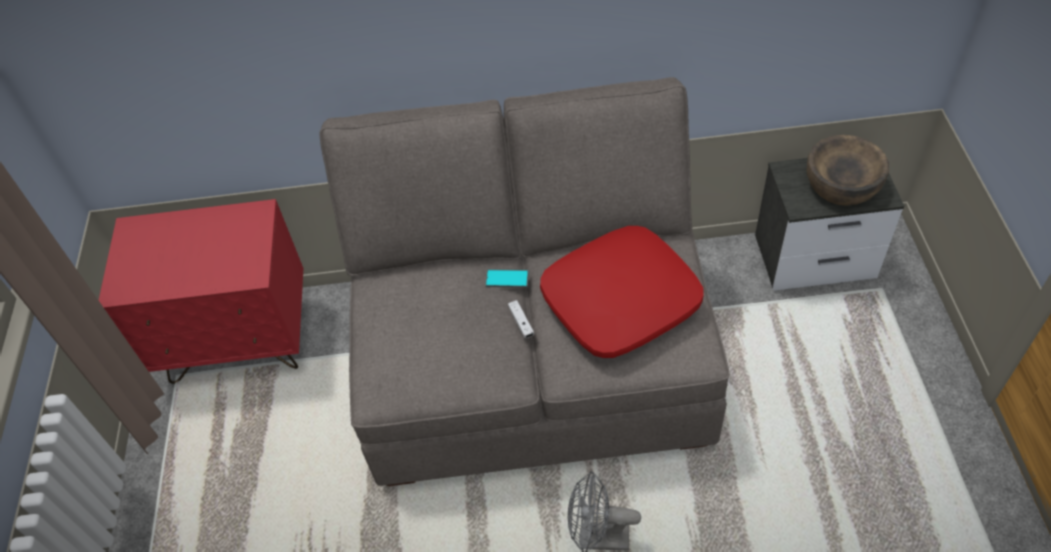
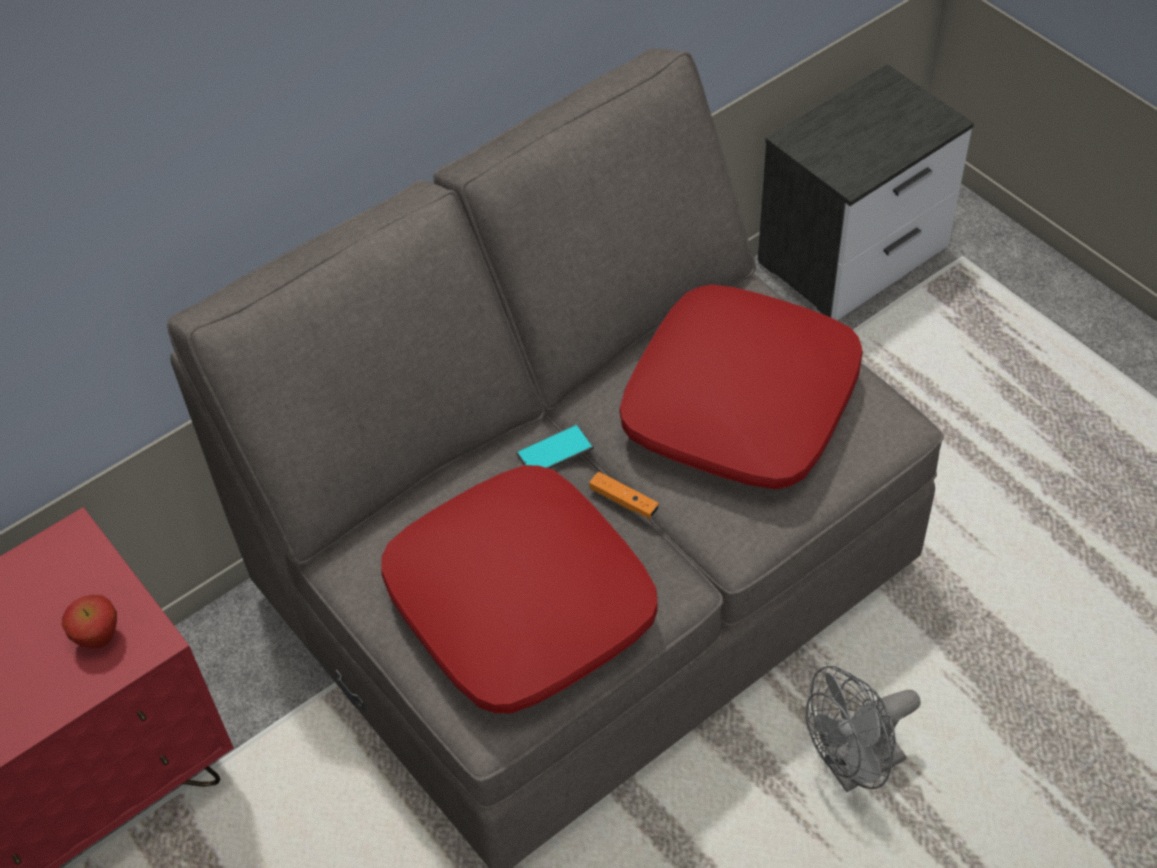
camera: 35 degrees left, 0 degrees up
(235, 264) = (99, 639): none -> apple
(430, 348) = (522, 603): none -> red pillow
(521, 322) = (624, 501): white game controller -> orange game controller
(842, 185) = (880, 128): brown bowl -> none

